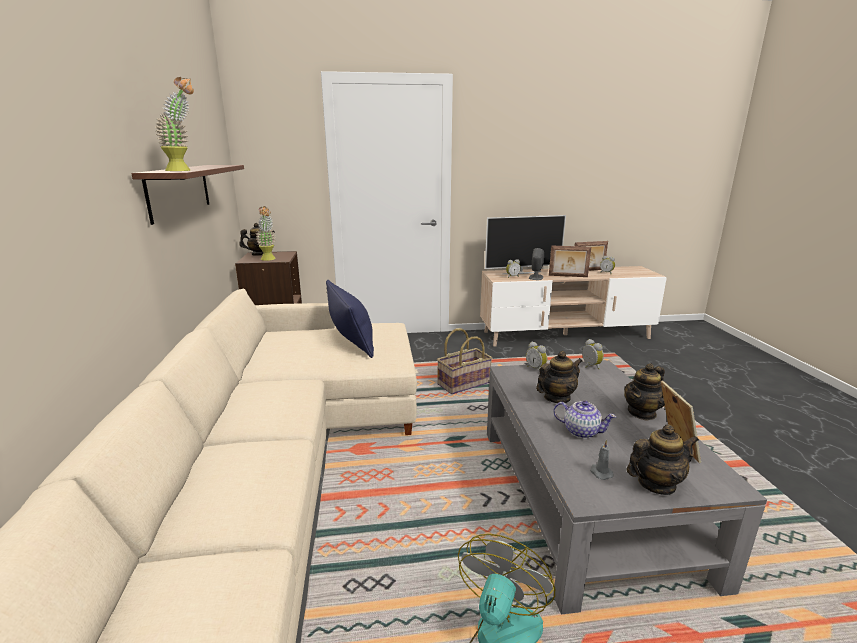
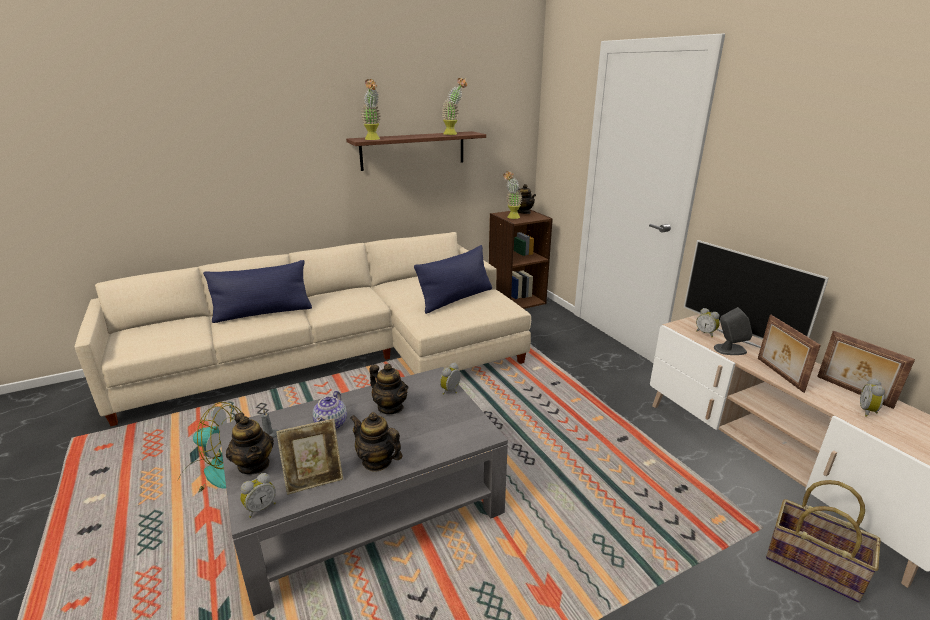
camera: 70 degrees right, 5 degrees up
(217, 165) = (454, 134): none -> potted plant
(233, 475) = (263, 313): none -> blue pillow
(463, 383) = (535, 401): basket -> basket (814, 564)
(590, 366) = (478, 425): alarm clock -> alarm clock (260, 508)

